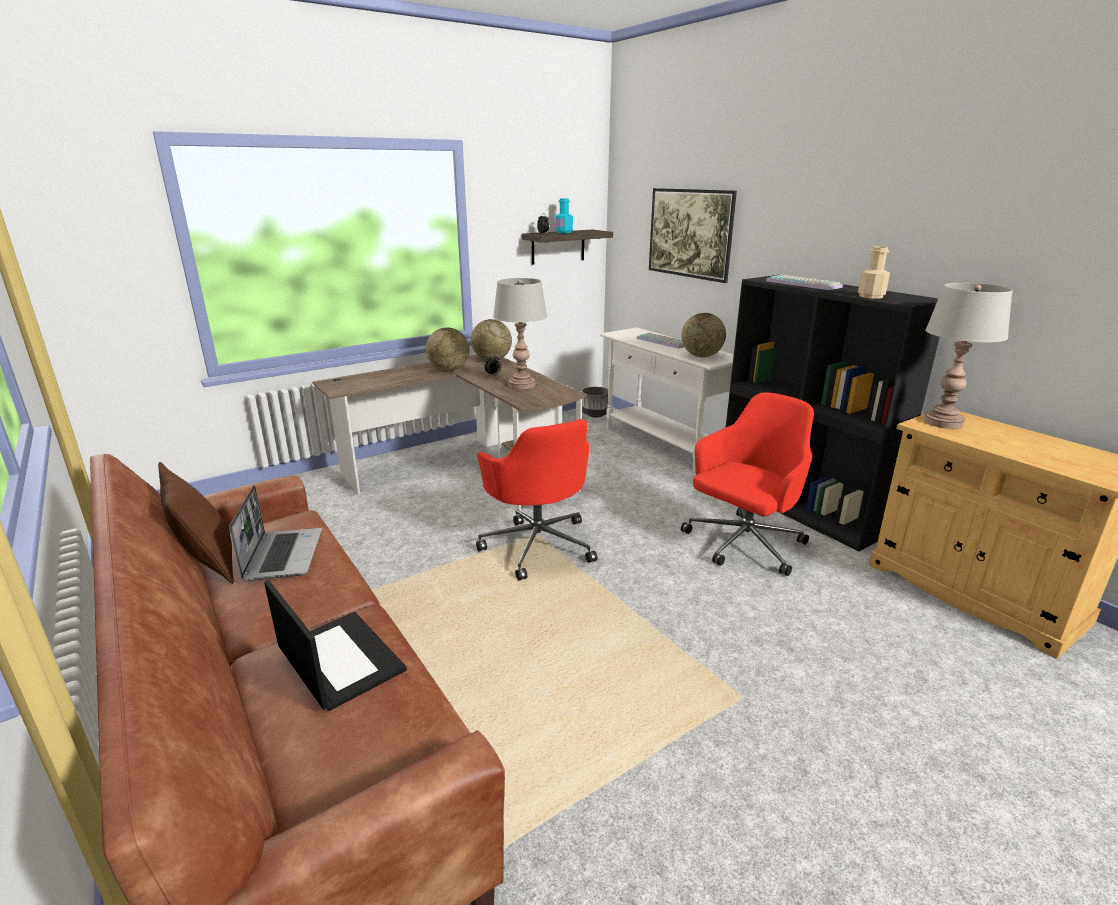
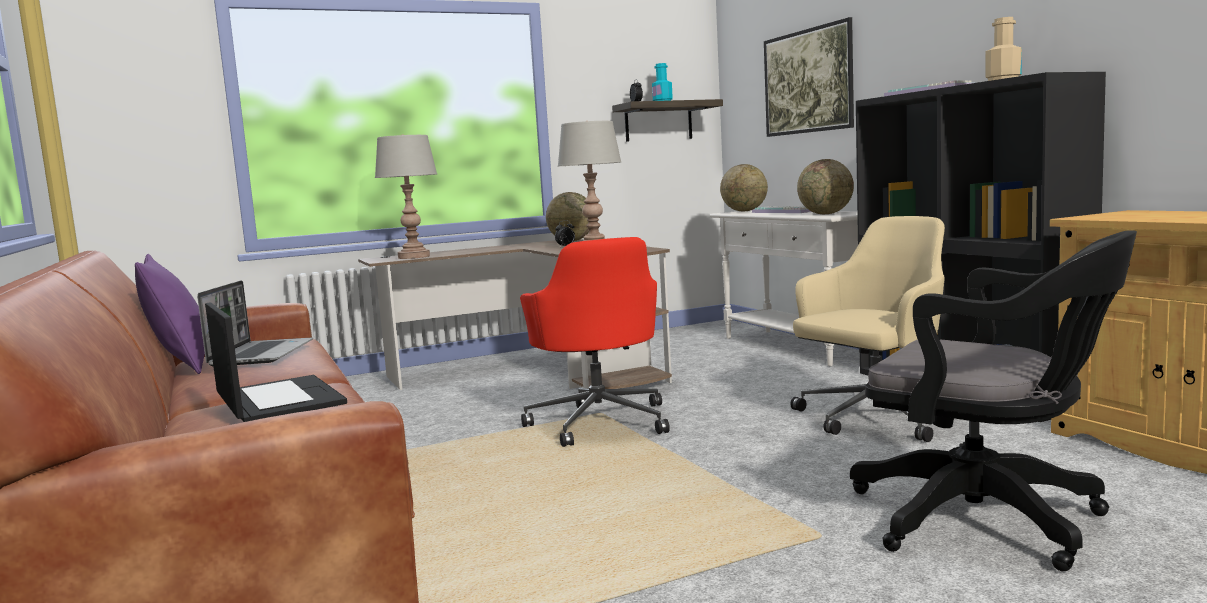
camera: 10 degrees right, 15 degrees down
(208, 563) = (181, 366): brown pillow -> purple pillow
(449, 370) = (516, 247): globe -> globe (744, 211)
(596, 415) = (716, 328): grey planter -> none
(743, 545) = (874, 419): red office chair -> beige office chair
(850, 675) = (989, 520): none -> black office chair
(942, 422) = (1115, 215): grey table lamp -> grey table lamp (414, 257)

